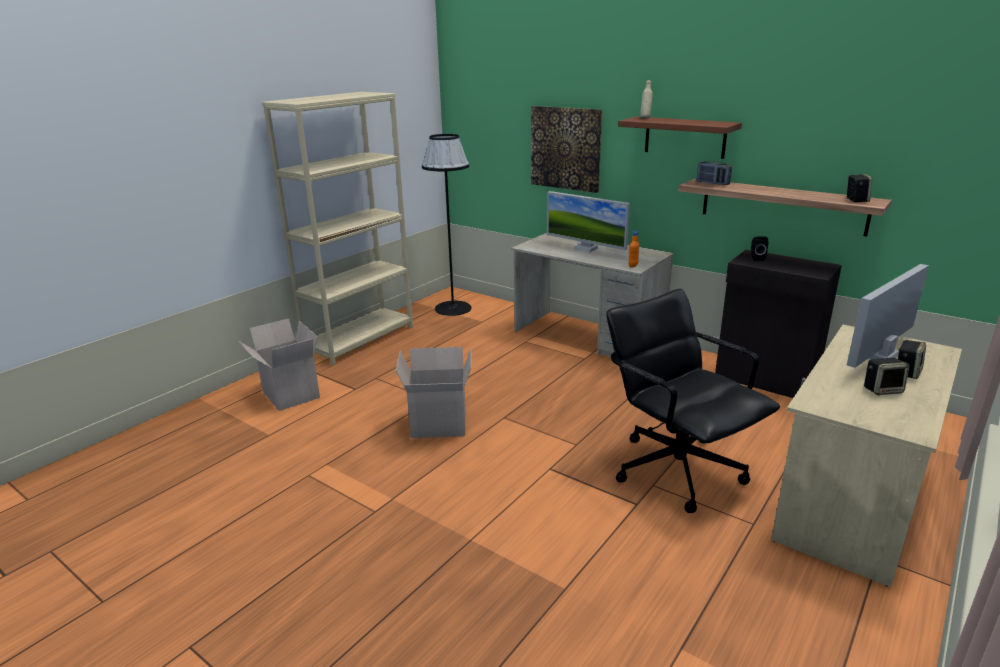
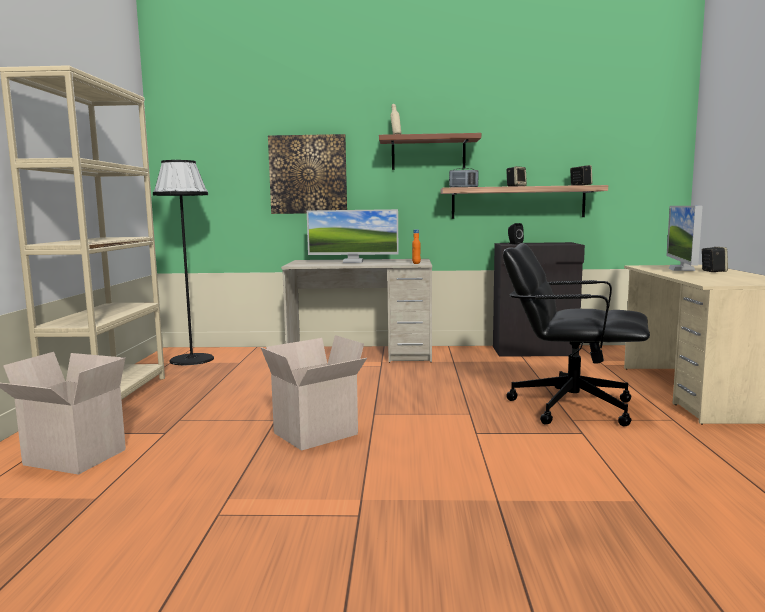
camera: 35 degrees left, 15 degrees down
(882, 389) = (724, 276): speaker -> speaker (516, 186)

